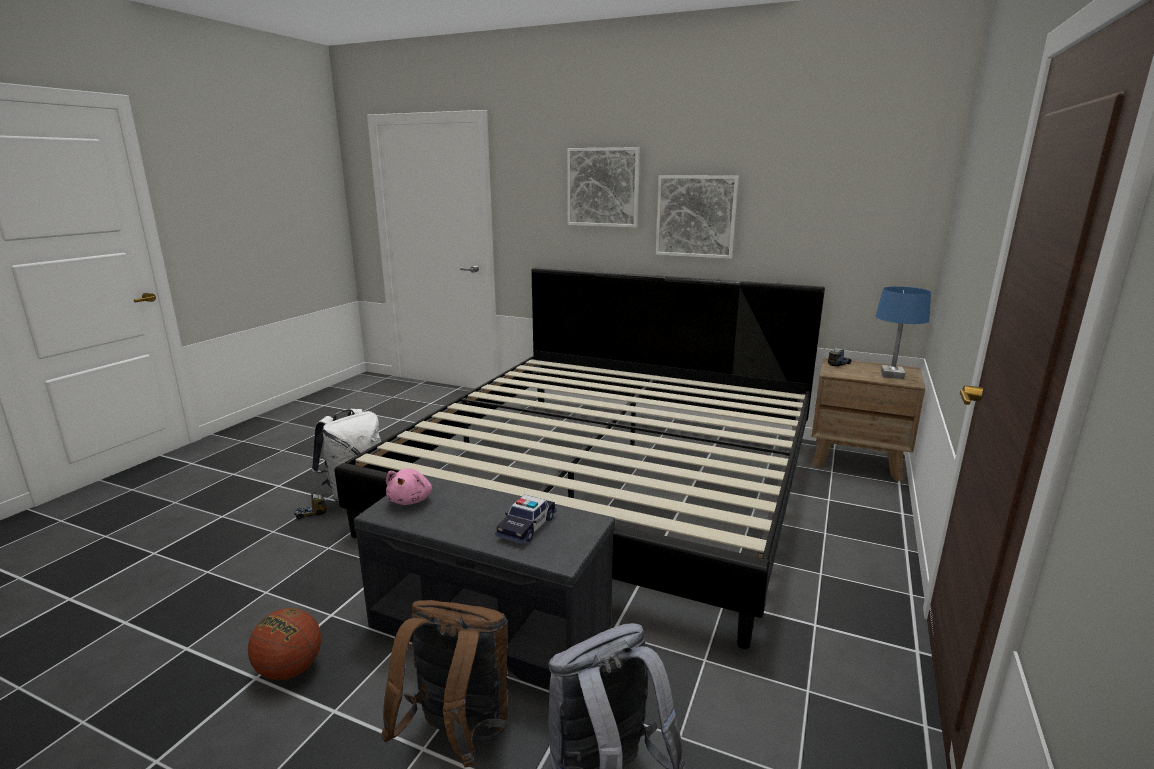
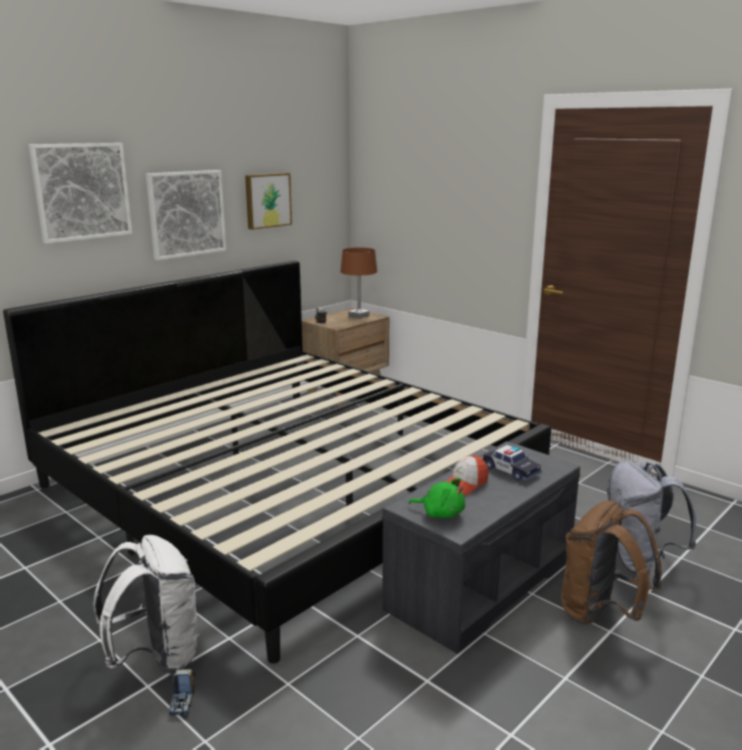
camera: 70 degrees left, 0 degrees up
(290, 669) = (505, 709): basketball -> none
(411, 500) = (440, 513): pink plush toy -> green plush toy
(478, 504) = (465, 484): none -> cap
(800, 213) = (267, 200): none -> picture
(892, 375) = (358, 316): blue table lamp -> brown table lamp

